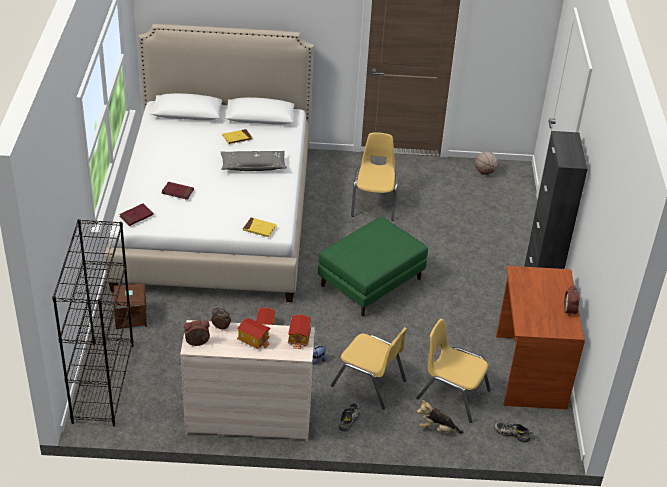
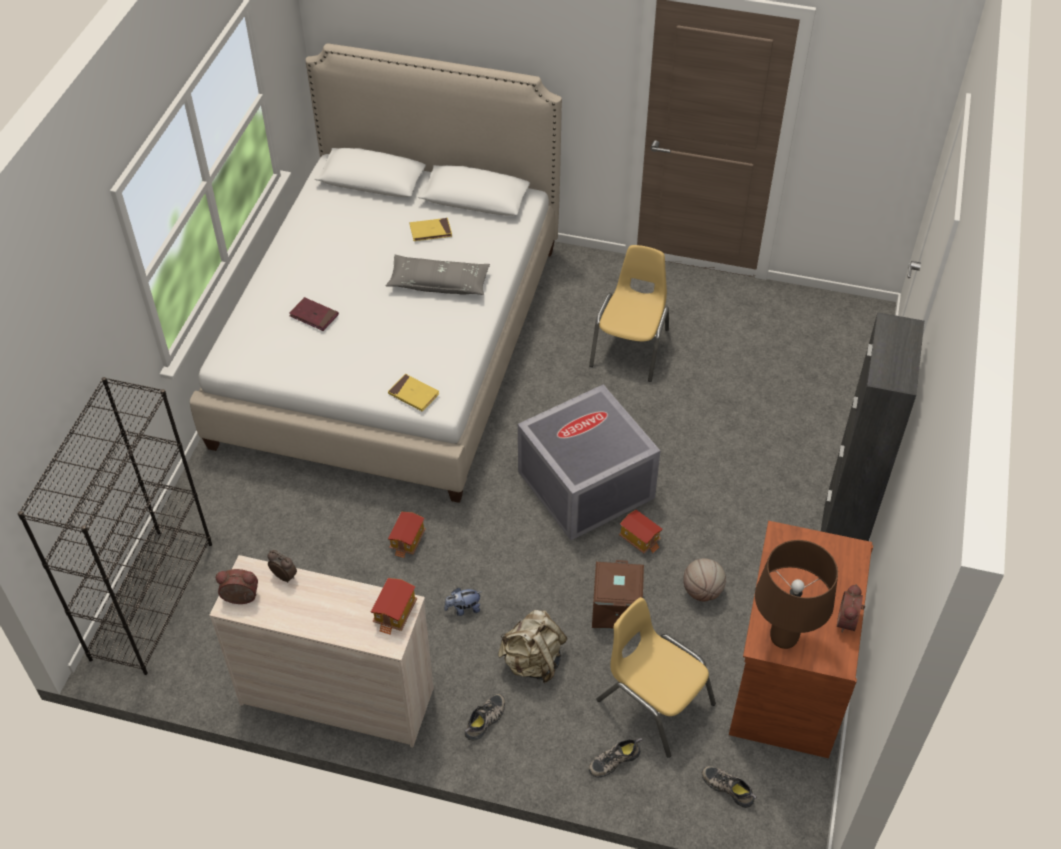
camera: 15 degrees right, 10 degrees up
(130, 317) = (222, 495): brown storage box -> brown storage box (615, 609)
(136, 216) = (242, 350): red book -> none
(254, 340) = (325, 607): toy house -> toy house (640, 538)
(369, 383) = (533, 661): yellow chair -> beige backpack
(370, 283) = (585, 486): green ottoman -> grey storage box
(437, 429) = (614, 759): plush toy -> shoe
(484, 172) = (816, 313): basketball -> basketball (702, 591)
(536, 324) = (783, 639): none -> brown table lamp

